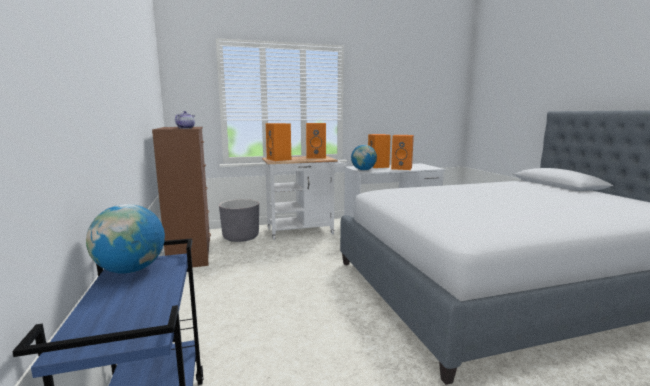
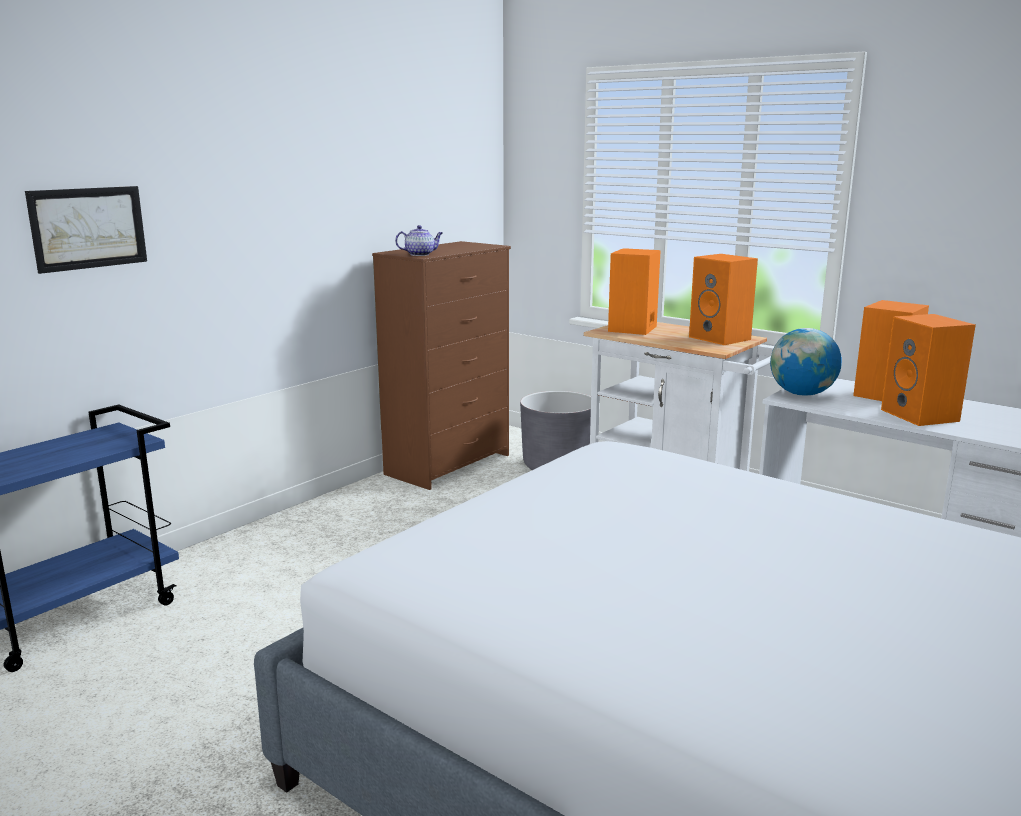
camera: 55 degrees right, 5 degrees up
(76, 85) = (88, 228): none -> picture
(130, 270) = (98, 436): globe -> none

